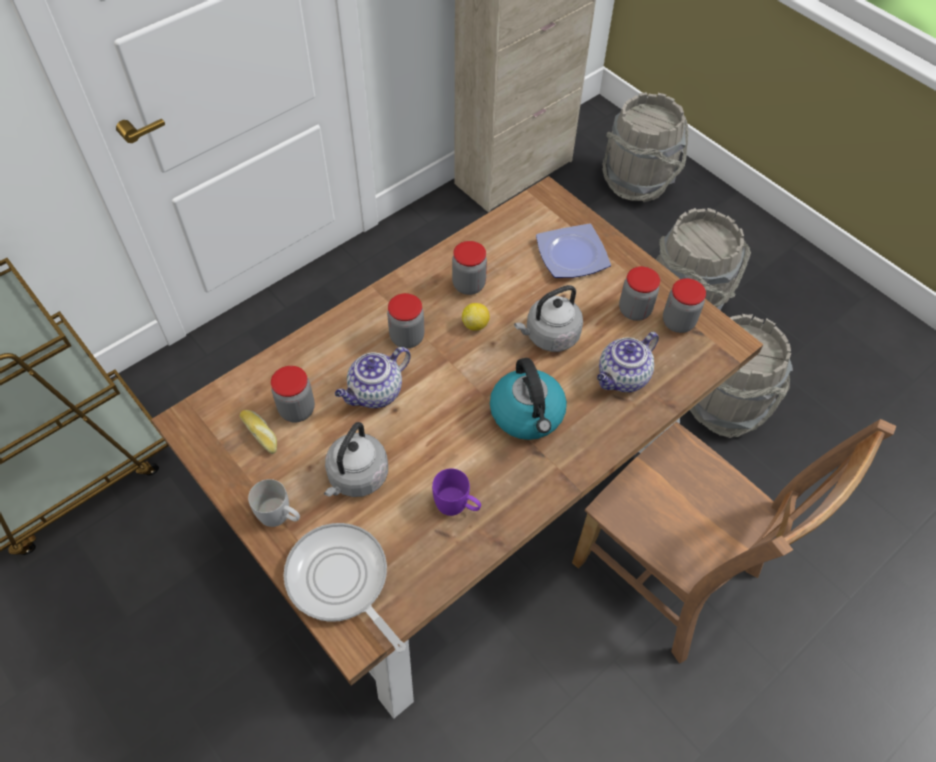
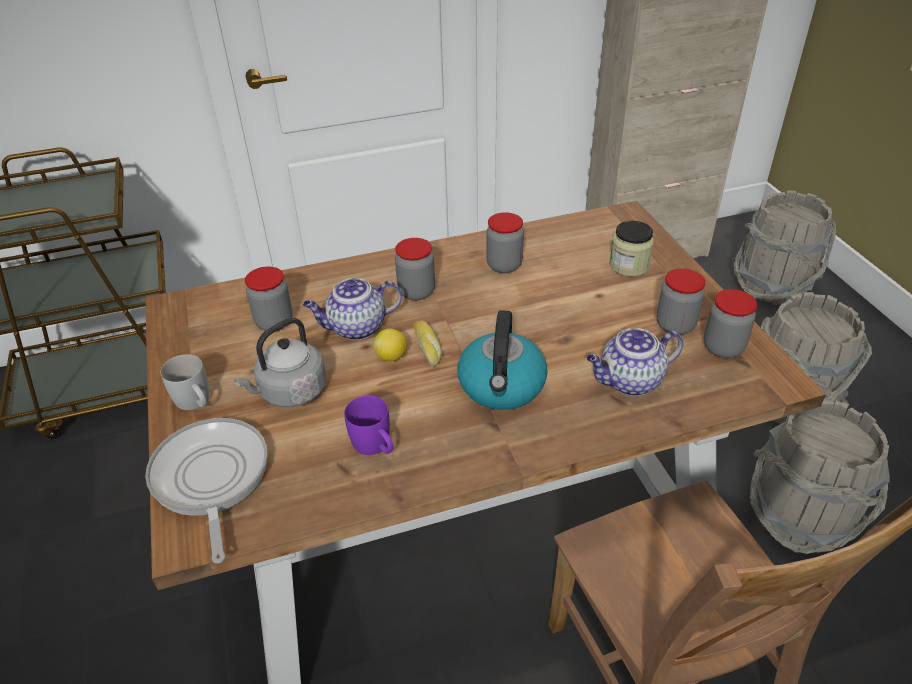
camera: 25 degrees right, 15 degrees down
(261, 433) = (229, 332): bread -> bread (428, 347)
(475, 324) = (491, 297): lemon -> lemon (392, 357)
(549, 336) = (565, 325): grey kettle -> none
(573, 256) = (629, 265): plate -> jar

